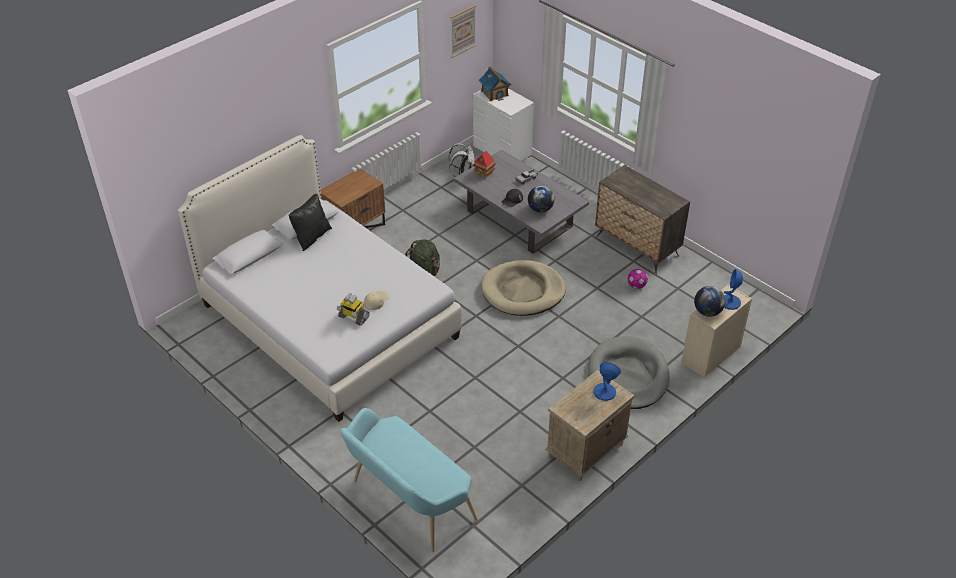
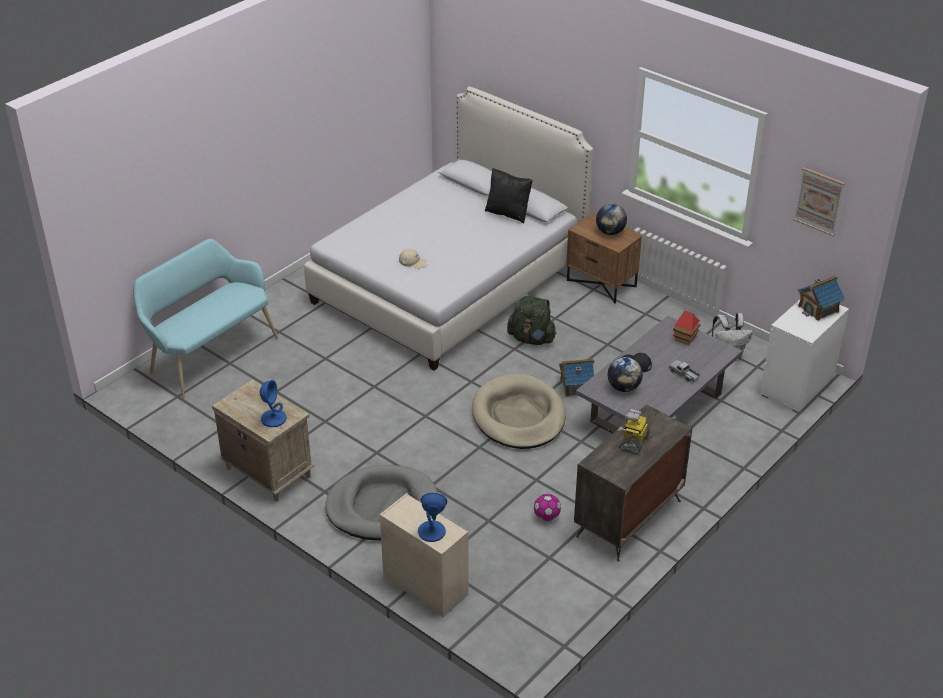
camera: 85 degrees right, 5 degrees down
(353, 317) = (385, 249): toy robot -> toy robot (633, 441)
(489, 256) = (576, 386): none -> toy house
(707, 312) = (411, 509): globe -> globe (610, 232)

